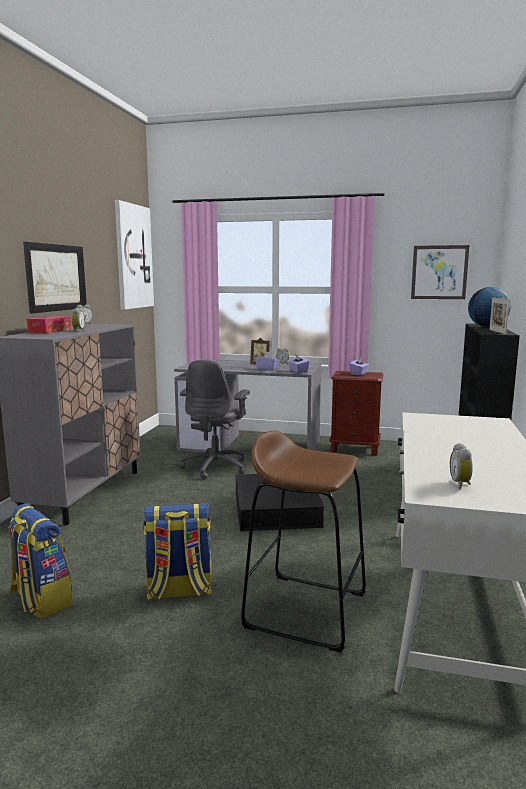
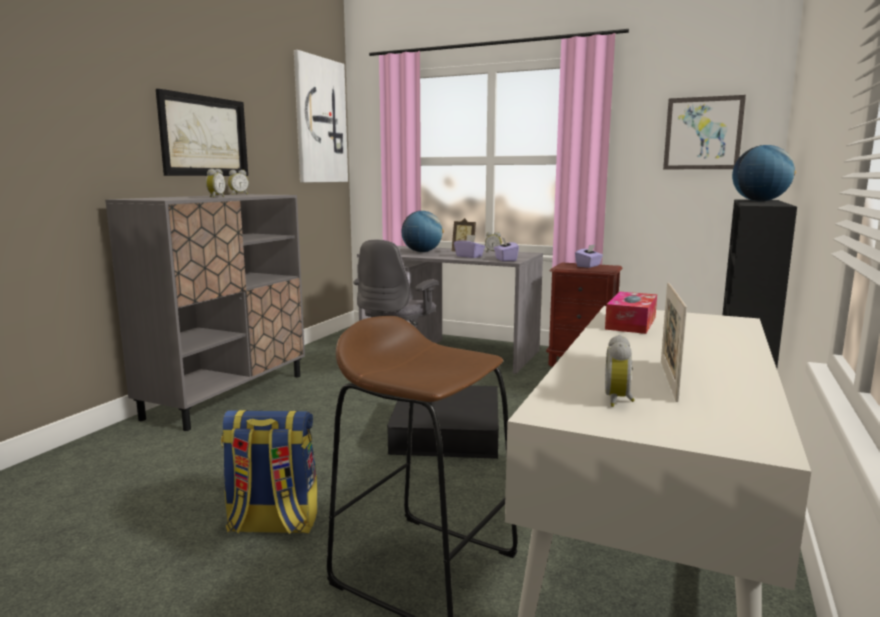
camera: 10 degrees right, 0 degrees up
(40, 600) = (103, 519): backpack -> none
(50, 331) = (184, 196): tissue box -> tissue box (631, 323)
(225, 365) = (422, 252): none -> globe
(497, 331) = (768, 204): picture frame -> picture frame (668, 380)

